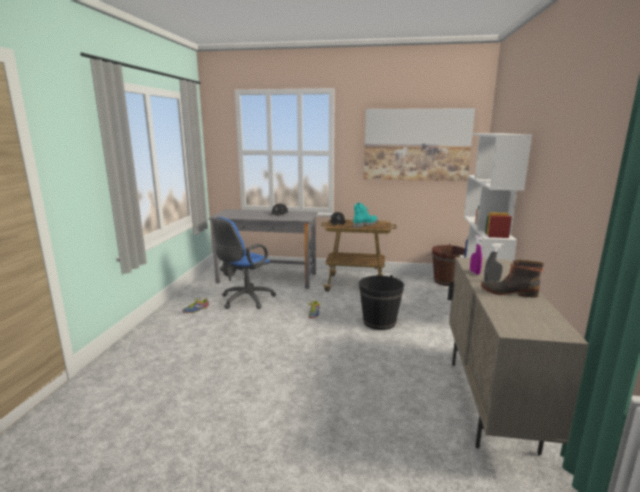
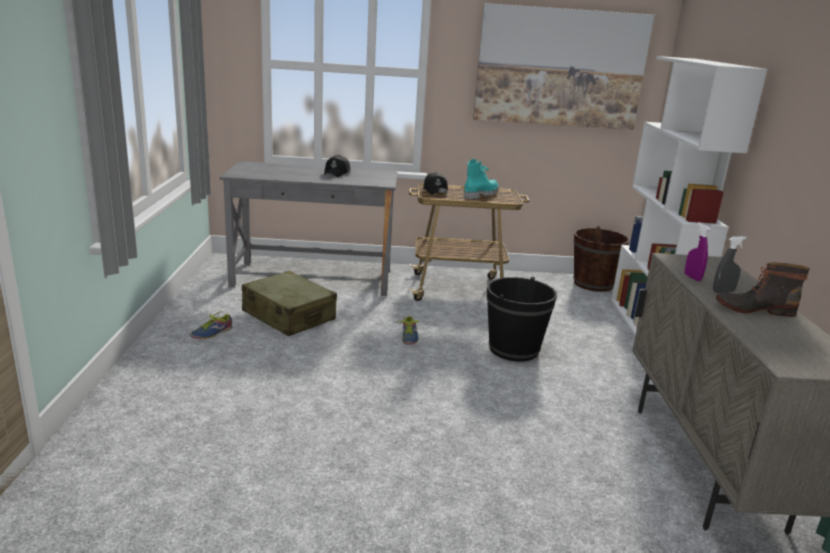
camera: 10 degrees left, 5 degrees up
(244, 300) = (289, 316): blue office chair -> beige suitcase

